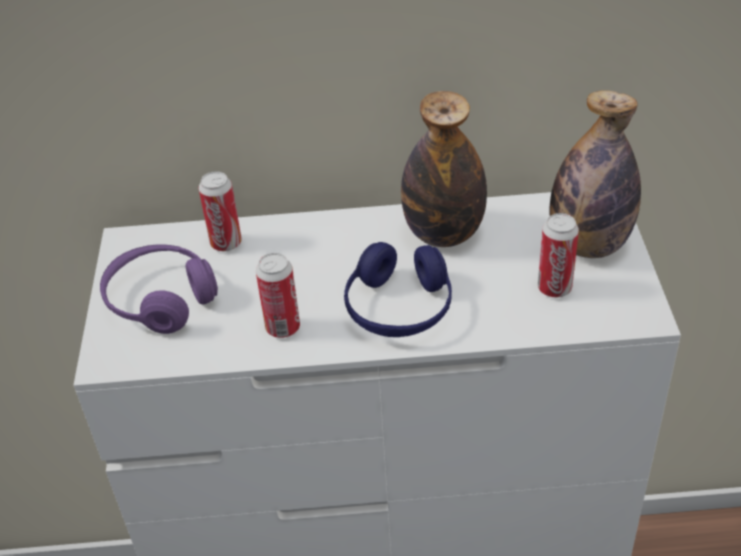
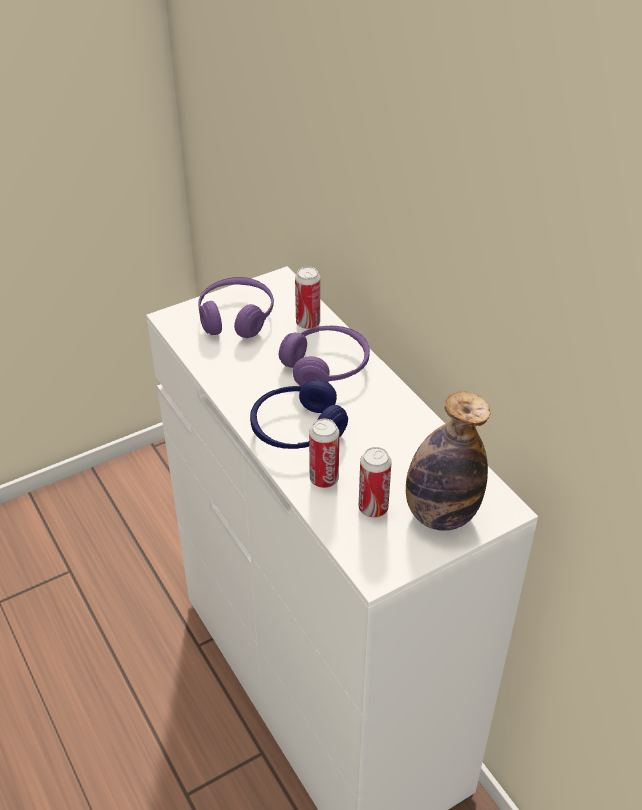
camera: 60 degrees right, 0 degrees up
(283, 328) = (243, 380): can -> can (324, 479)
(313, 253) = (326, 366): none -> purple headphones
(443, 234) = (394, 426): bottle -> none

